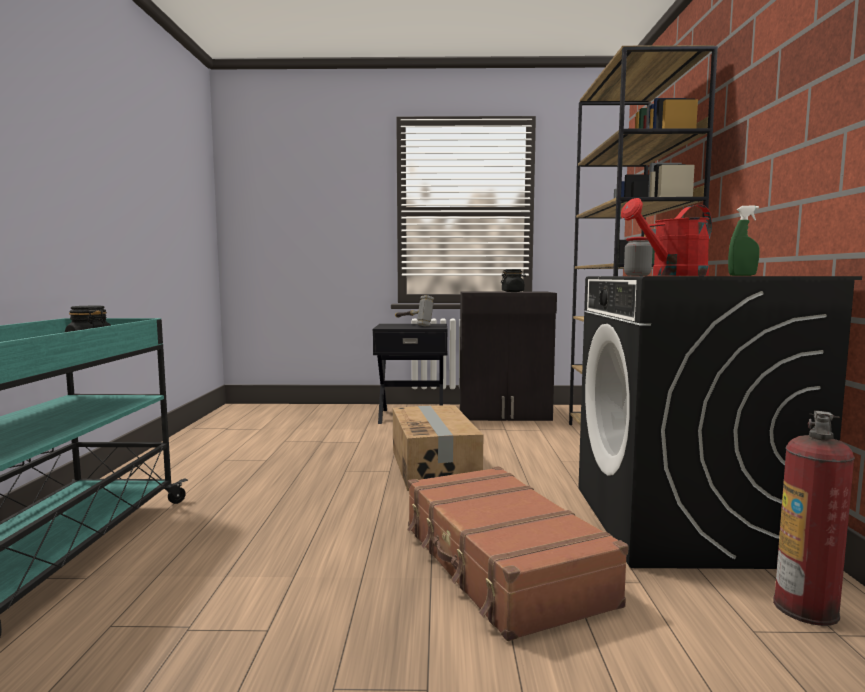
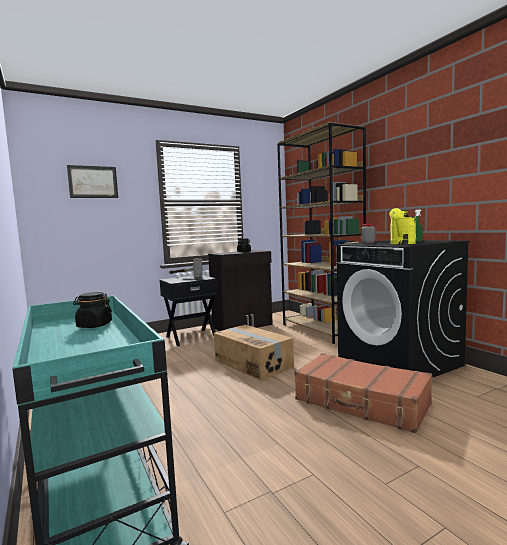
camera: 30 degrees left, 0 degrees up
(306, 182) = (93, 182): none -> picture
(672, 275) = (402, 243): red watering can -> yellow watering can
(806, 609) = (479, 382): fire extinguisher -> none

